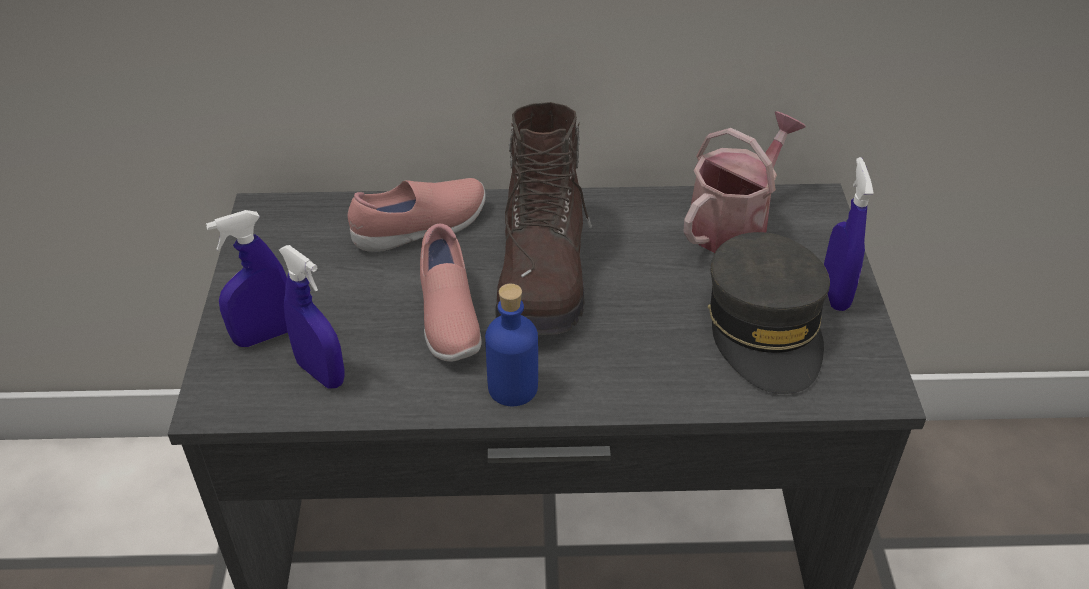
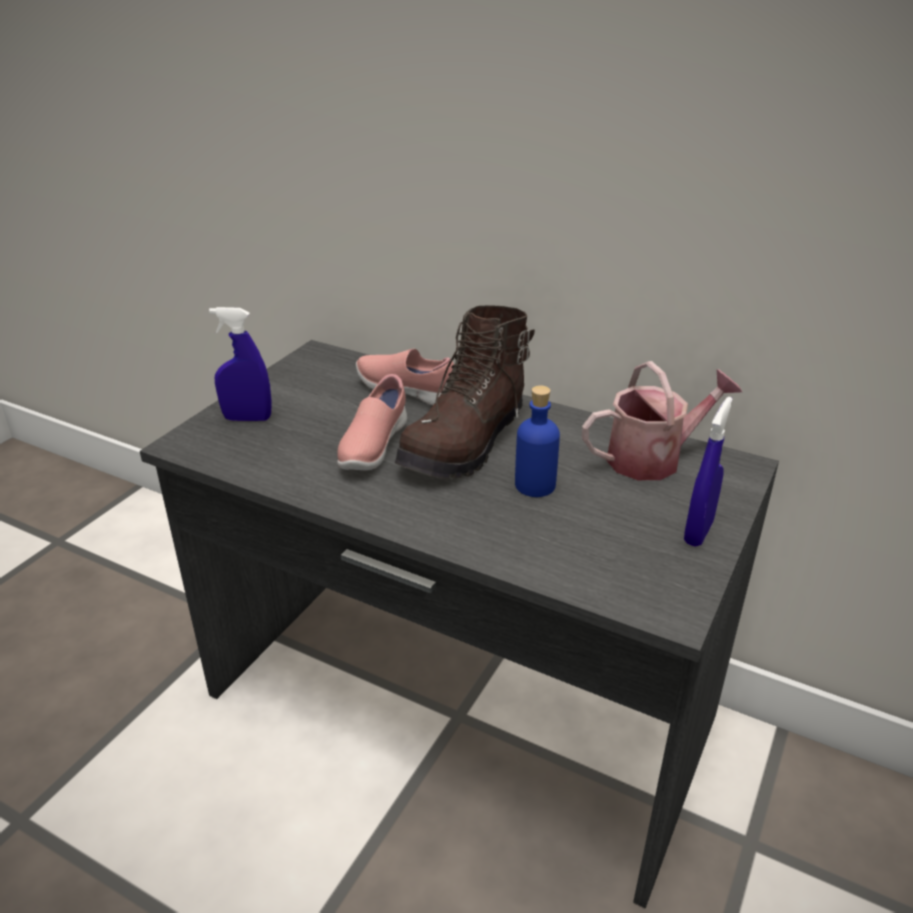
camera: 30 degrees right, 10 degrees down
(321, 373) = (259, 450): blue spray bottle -> none
(421, 229) = (407, 392): pink shoe -> pink shoe turned 150 degrees counterclockwise
(513, 388) = (375, 503): blue bottle -> blue bottle (535, 485)
(765, 328) = (611, 535): grey cap -> none

